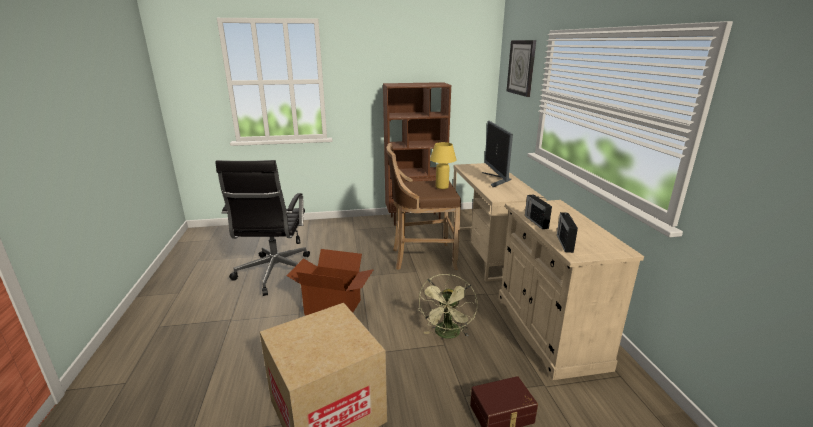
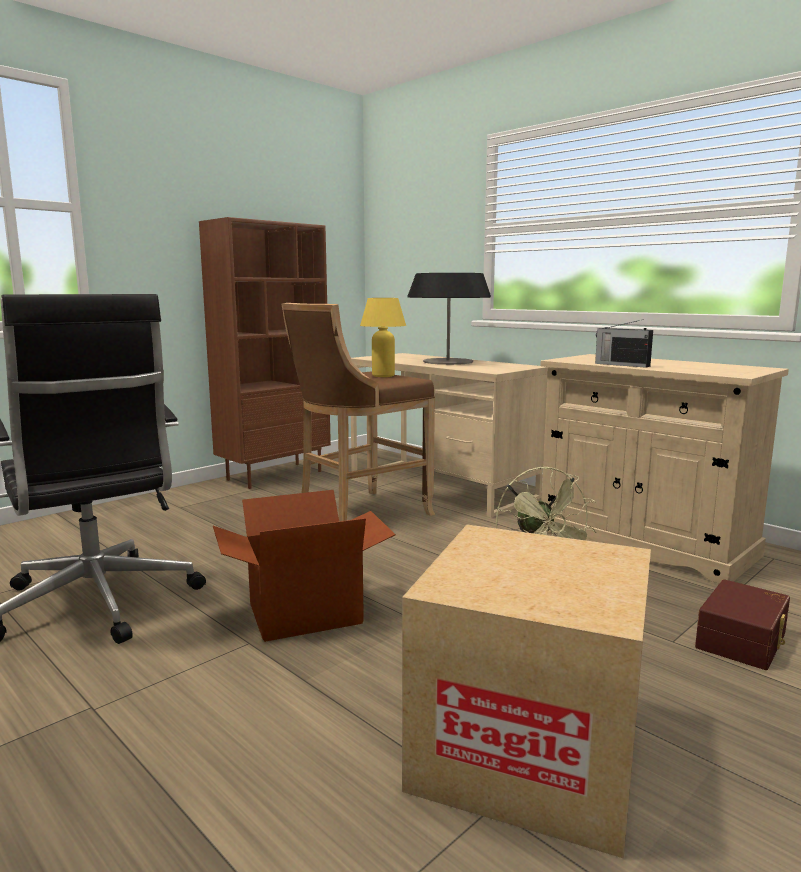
camera: 35 degrees left, 10 degrees down
(497, 180) = (448, 361): monitor -> table lamp
(521, 67) = (425, 201): wall clock -> none
(564, 243) = (700, 371): radio -> none

